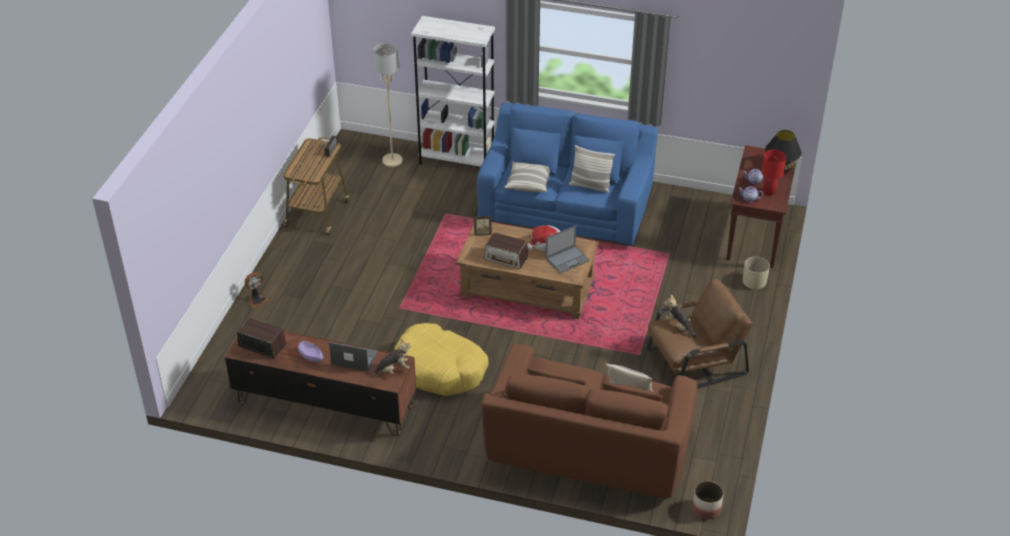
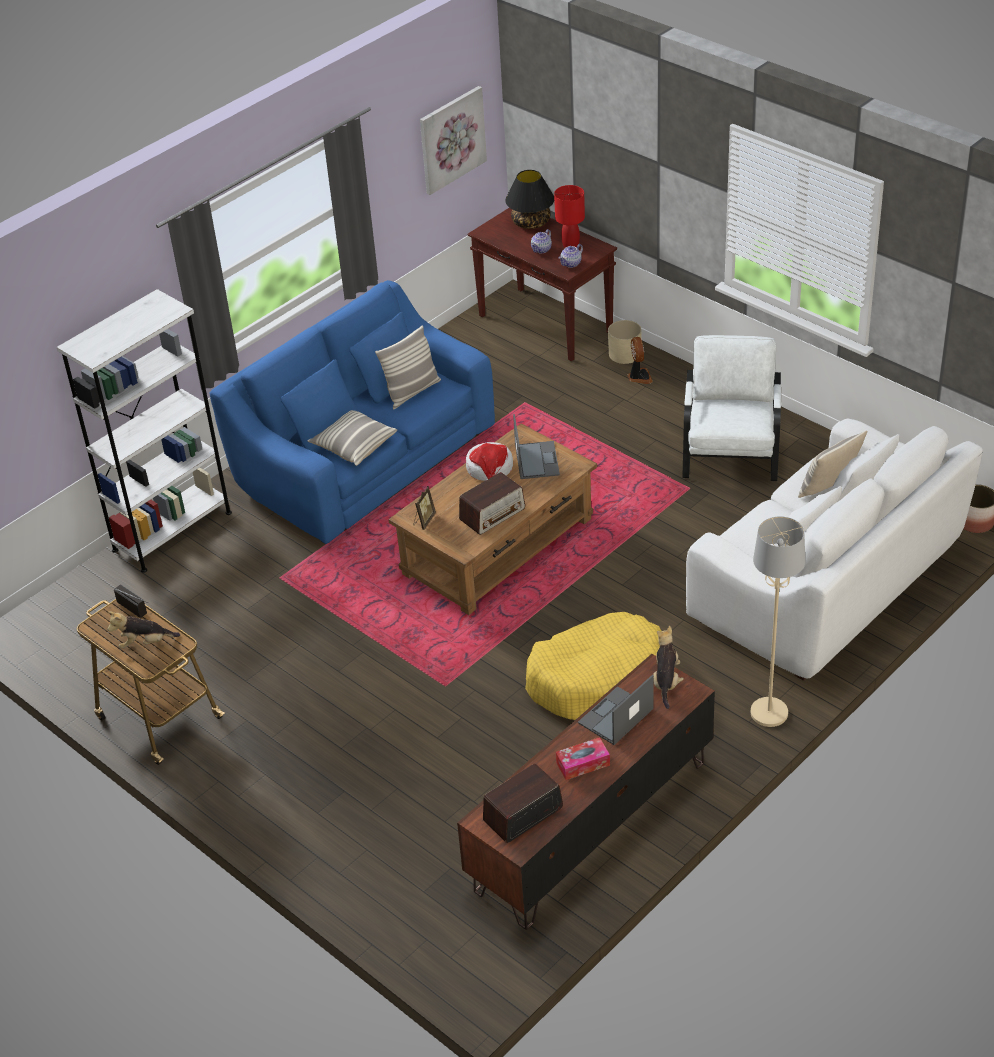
camera: 60 degrees left, 0 degrees up
(257, 300) = (308, 846): fan -> fan (639, 377)
(310, 356) = (583, 764): purple bowl -> tissue box
(392, 160) = (109, 598): beige floor lamp -> beige floor lamp (769, 713)
(588, 448) = (827, 586): brown sofa -> white sofa
(679, 326) = (716, 414): plush toy -> plush toy (145, 643)
(695, 362) = (731, 448): brown armchair -> white armchair
(757, 79) = (451, 139): none -> picture

